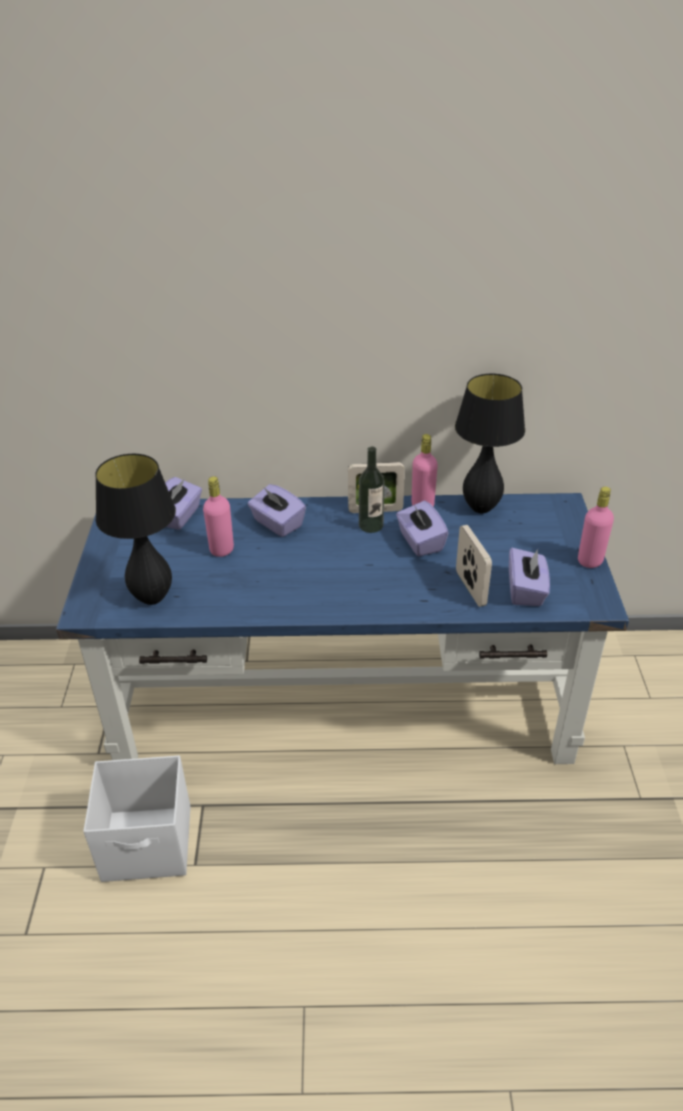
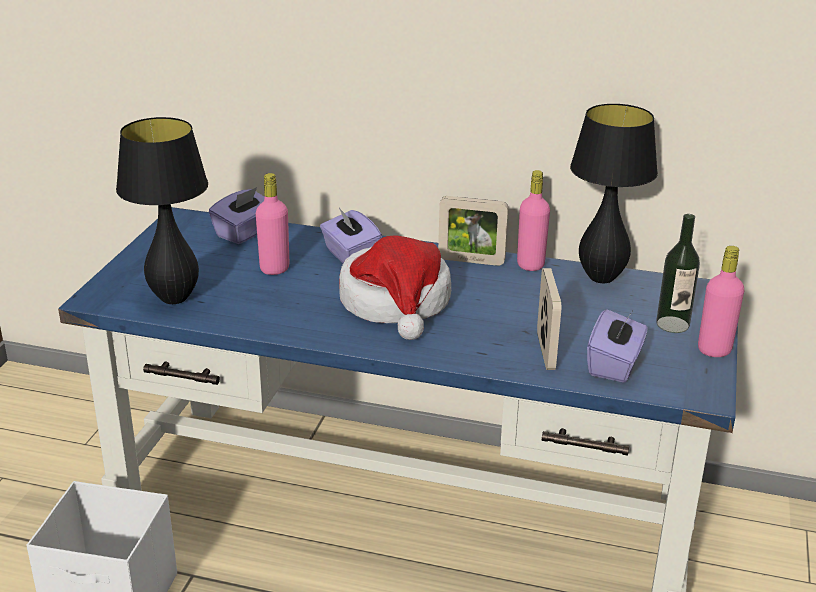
camera: 15 degrees right, 10 degrees down
(336, 565) = (396, 303): none -> hat
(371, 525) = (458, 273): bottle -> bottle (672, 324)
(420, 542) = (508, 298): purple tissue box -> none

